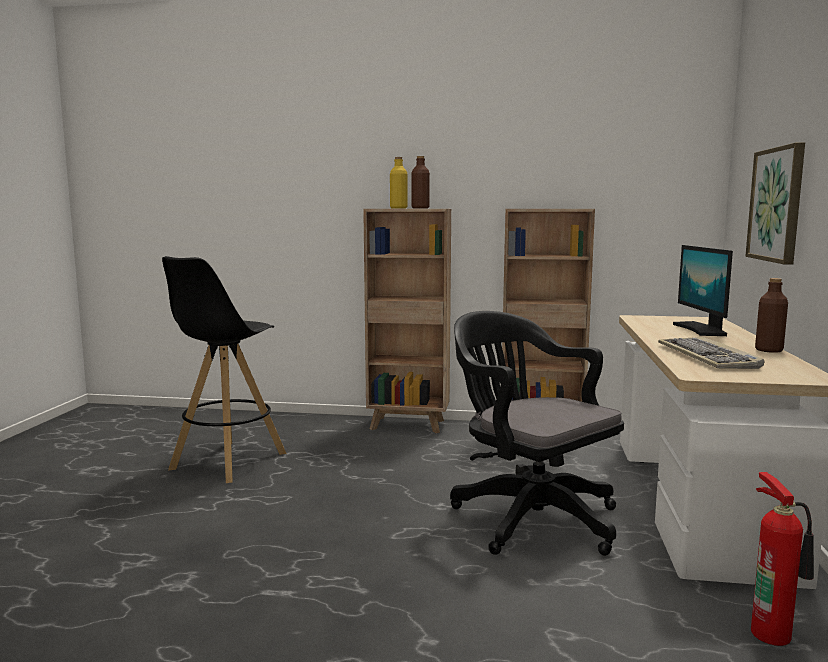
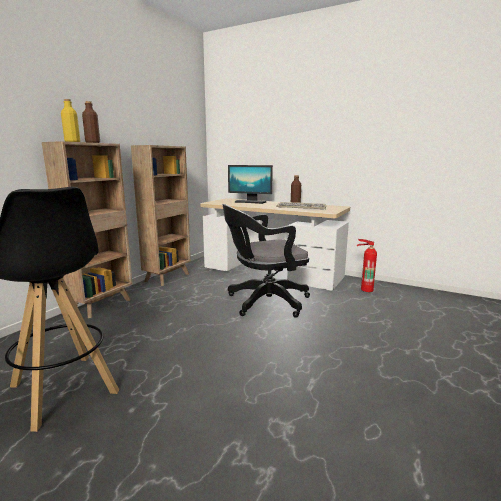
camera: 70 degrees left, 5 degrees up
(777, 204) = (267, 146): picture -> none

